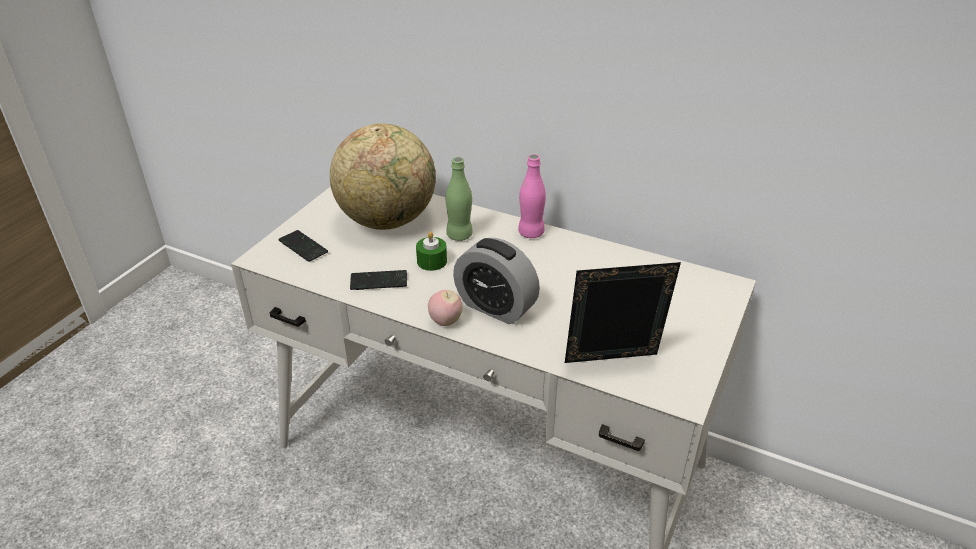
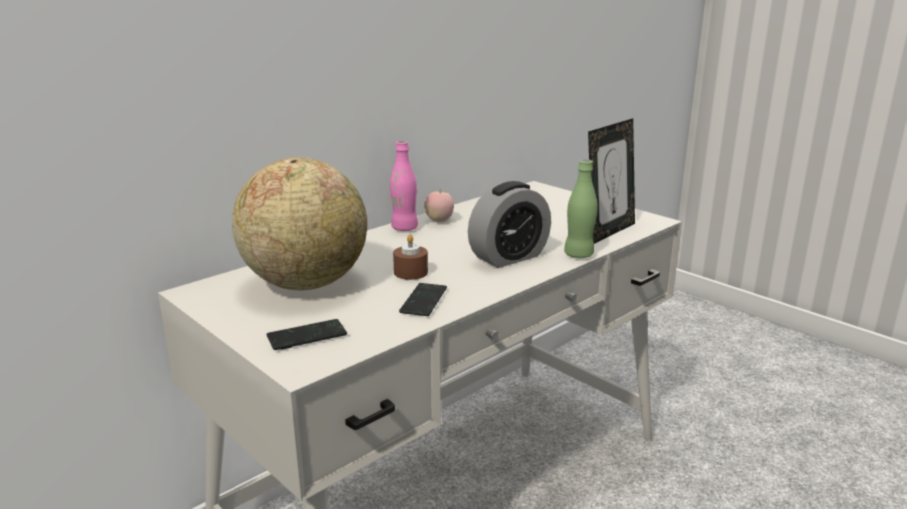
camera: 70 degrees left, 15 degrees down
(432, 261) = (410, 272): green candle -> brown candle
(445, 321) = (517, 279): apple -> apple (439, 221)
(459, 235) = (376, 255): green bottle -> green bottle (578, 255)
(613, 364) = (608, 232): picture frame -> picture frame turned 150 degrees counterclockwise

